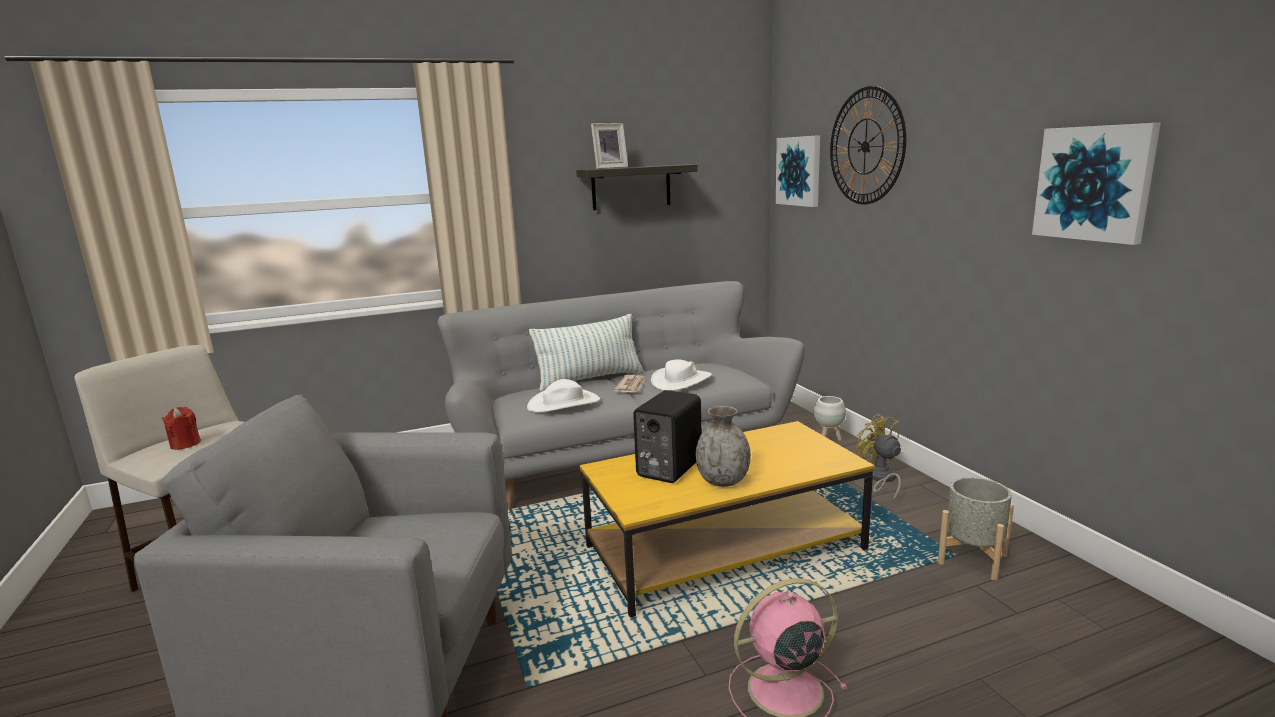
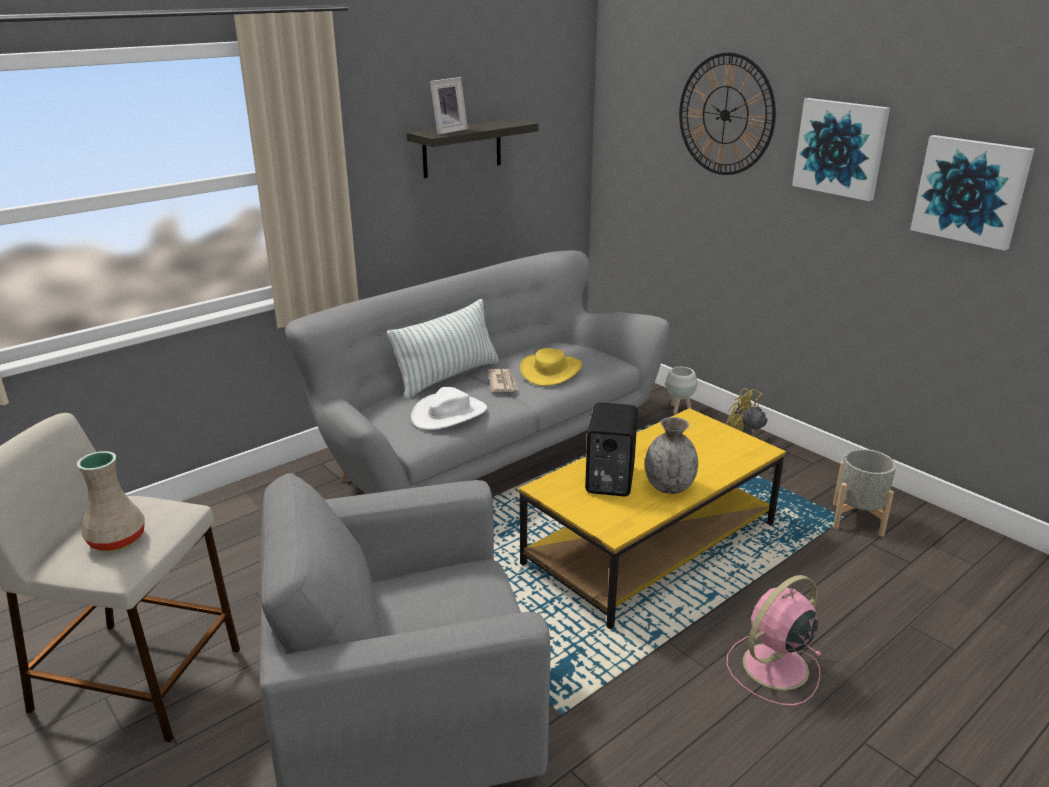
camera: 20 degrees left, 10 degrees up
(185, 444) = (115, 540): red candle -> beige vase
(681, 381) = (551, 371): white hat -> yellow hat
(799, 171) = (636, 126): picture -> picture (840, 148)

